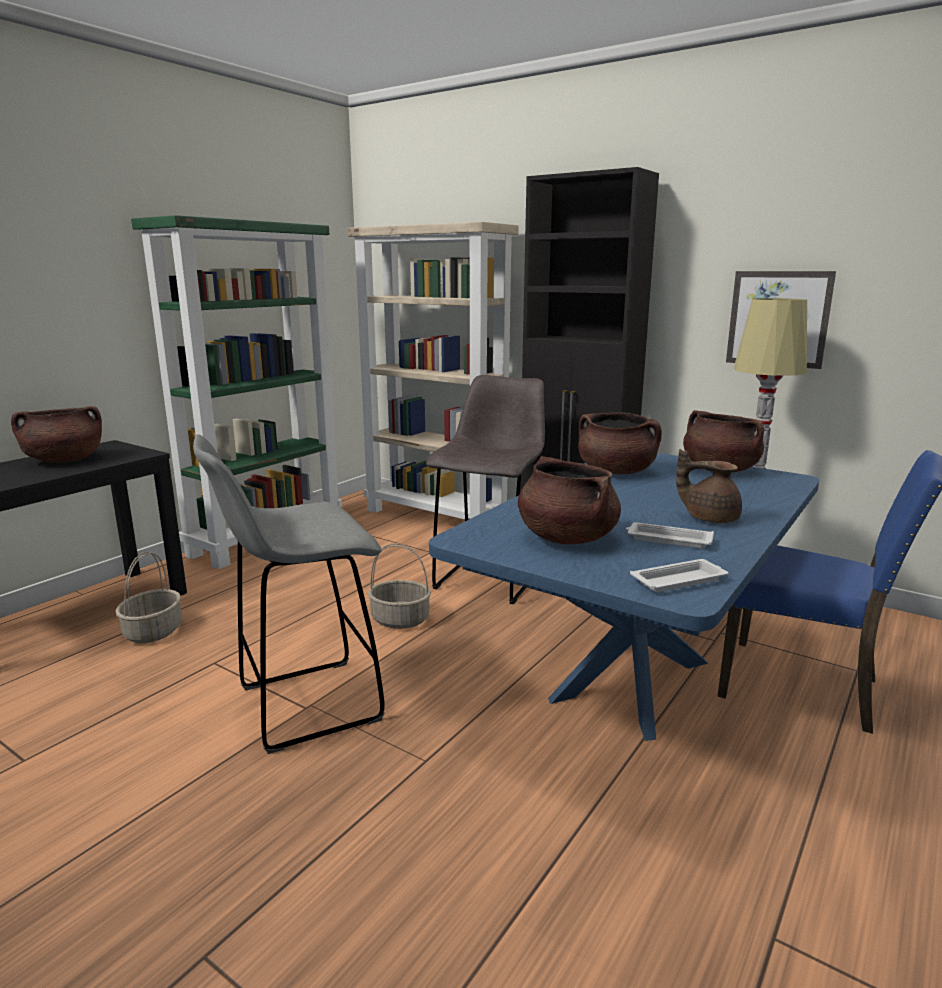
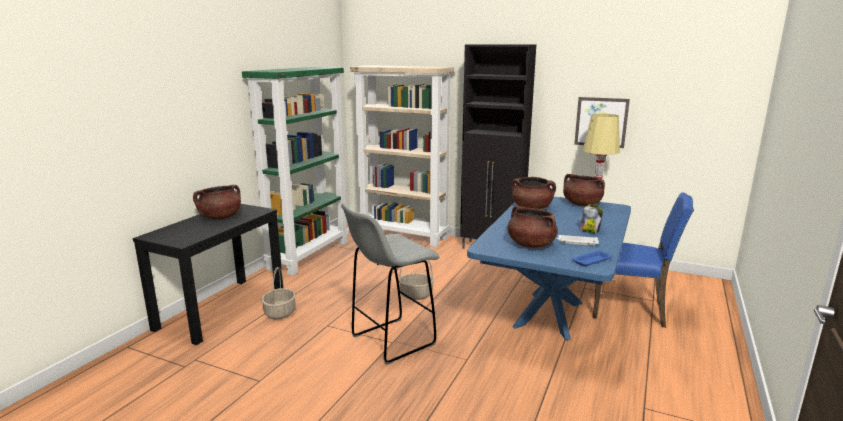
camera: 10 degrees left, 0 degrees up
(489, 579) = (453, 269): grey stool -> none
(680, 580) = (592, 260): white tray -> blue tray
(709, 518) = (589, 230): brown teapot -> jar

